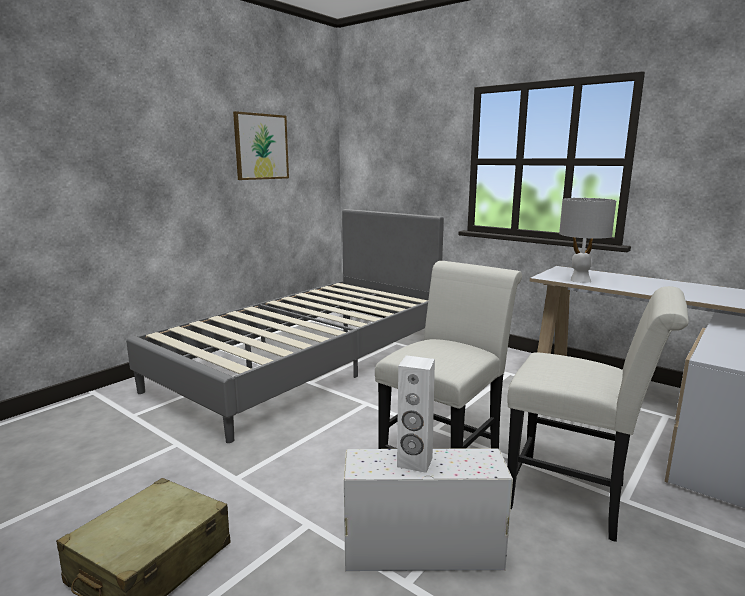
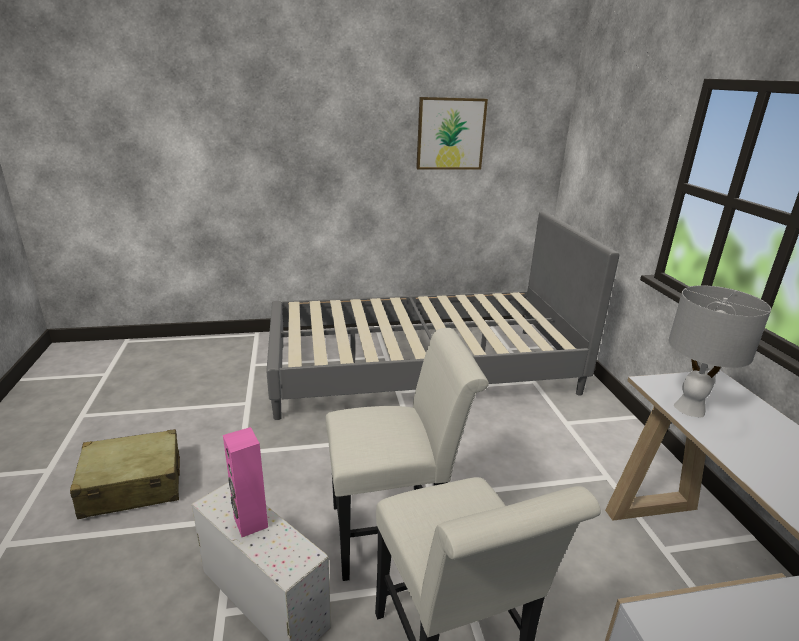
camera: 40 degrees right, 10 degrees up
(414, 462) = (250, 522): white speaker -> pink speaker

